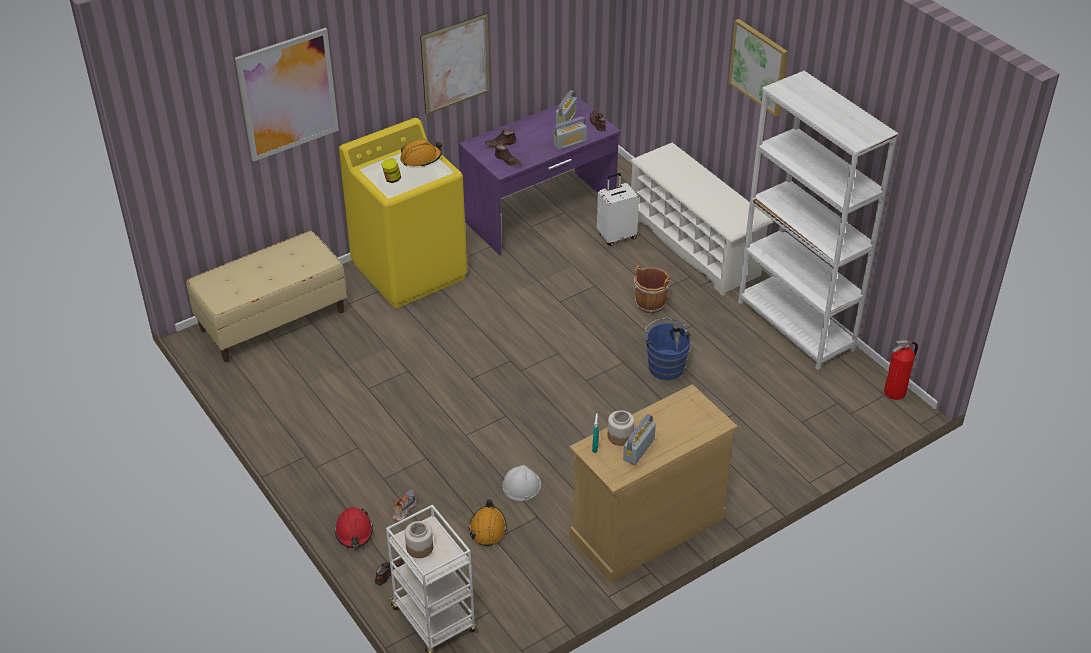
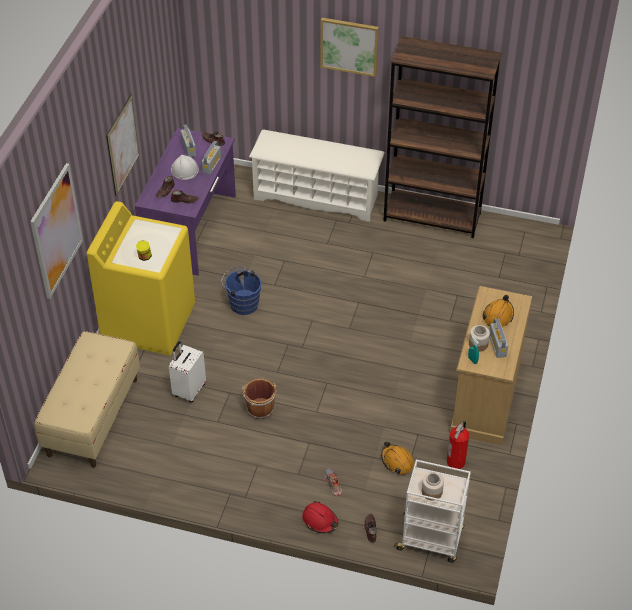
camera: 40 degrees left, 5 degrees up
(421, 158) = (146, 230): orange hard hat -> orange hard hat (498, 316)
(521, 485) = (386, 421): white hard hat -> white hard hat (184, 170)
(616, 236) = (260, 218): white suitcase -> white suitcase (189, 390)
(651, 302) = (331, 251): brown bucket -> brown bucket (260, 408)
(665, 365) = (385, 289): blue bucket -> blue bucket (242, 303)
(795, 326) = (432, 217): white bookcase -> brown bookcase
(895, 392) = (528, 227): fire extinguisher -> fire extinguisher (456, 462)

